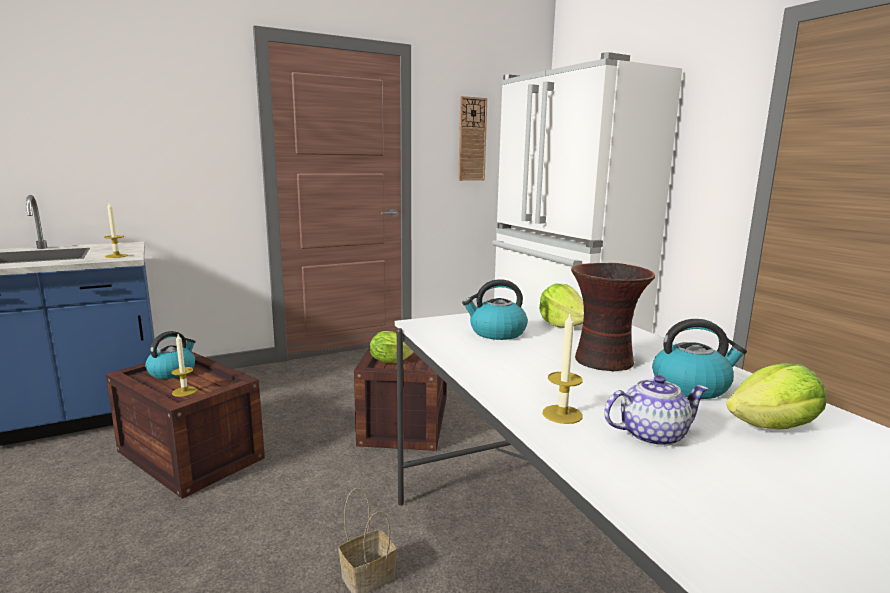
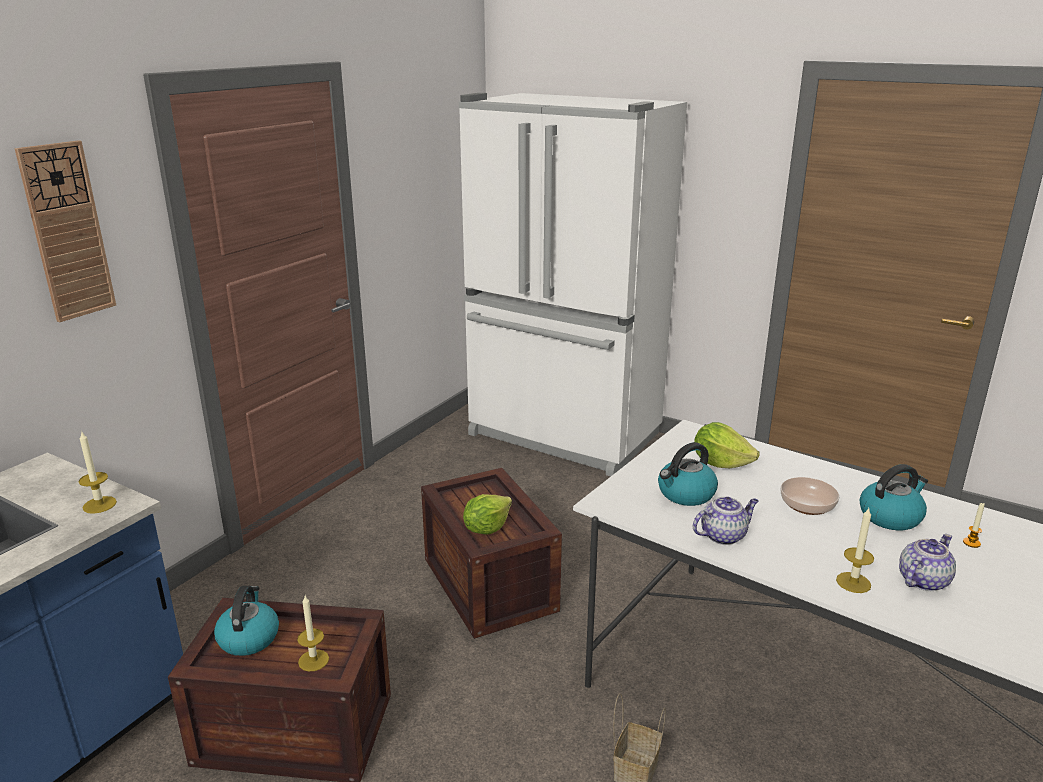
camera: 30 degrees left, 10 degrees up
(472, 139) = (414, 178): wall clock -> wall clock (67, 232)
(485, 358) = (723, 535): none -> teapot
(604, 361) = (808, 506): vase -> bowl
(773, 427) = (971, 543): lettuce -> candle

